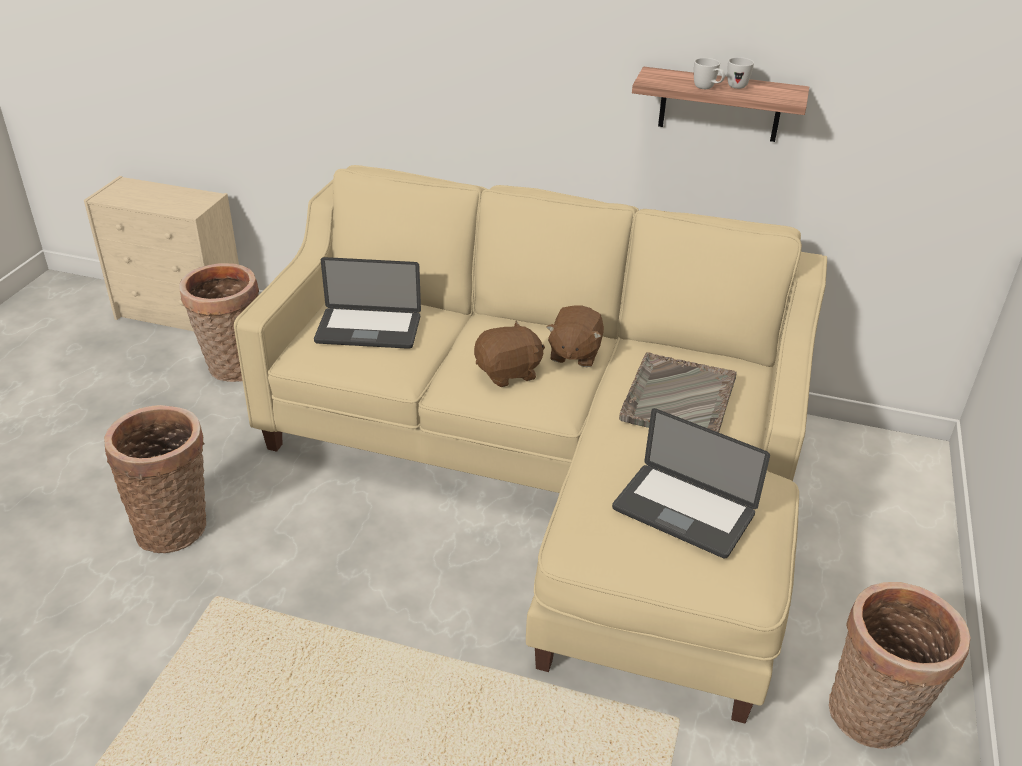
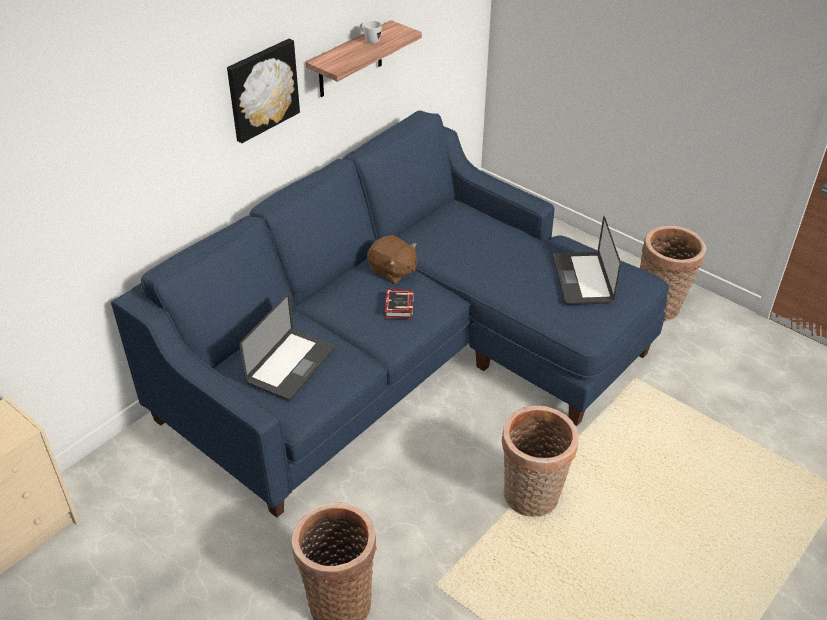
camera: 65 degrees left, 5 degrees up
(233, 367) = (135, 519): basket -> basket (531, 498)
(508, 373) = (397, 308): brown plush toy -> book
(551, 469) = (404, 357): beige sofa -> blue sofa
(570, 66) = (262, 89): none -> picture
(678, 399) = (478, 243): grey tray -> none
(683, 512) = (582, 279): laptop -> laptop turned 120 degrees clockwise
(707, 89) = (368, 52): white mug -> none

